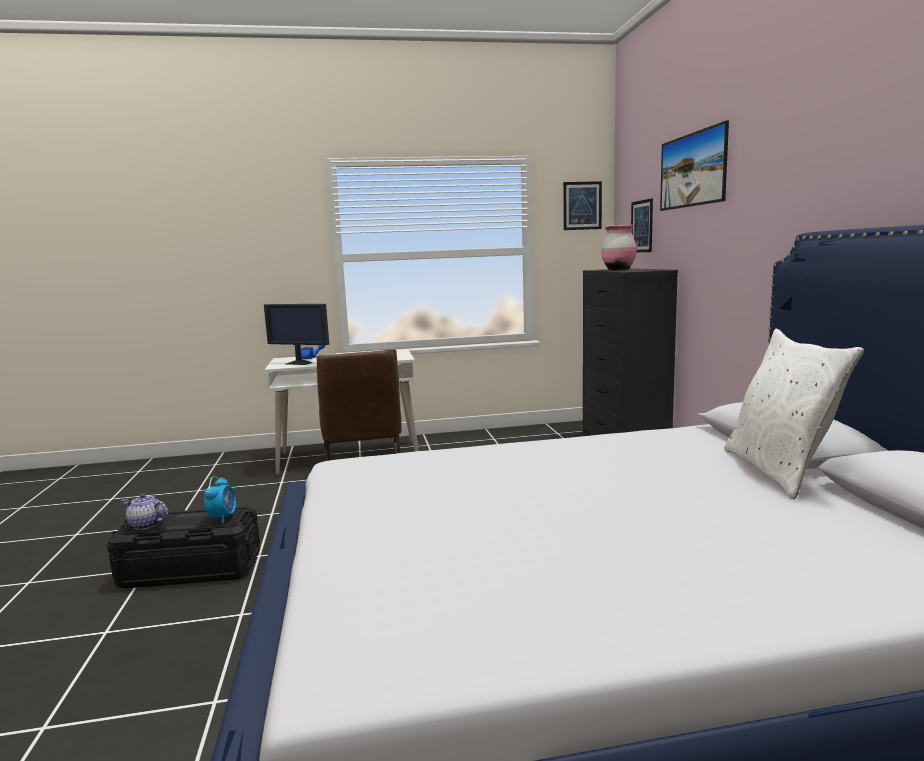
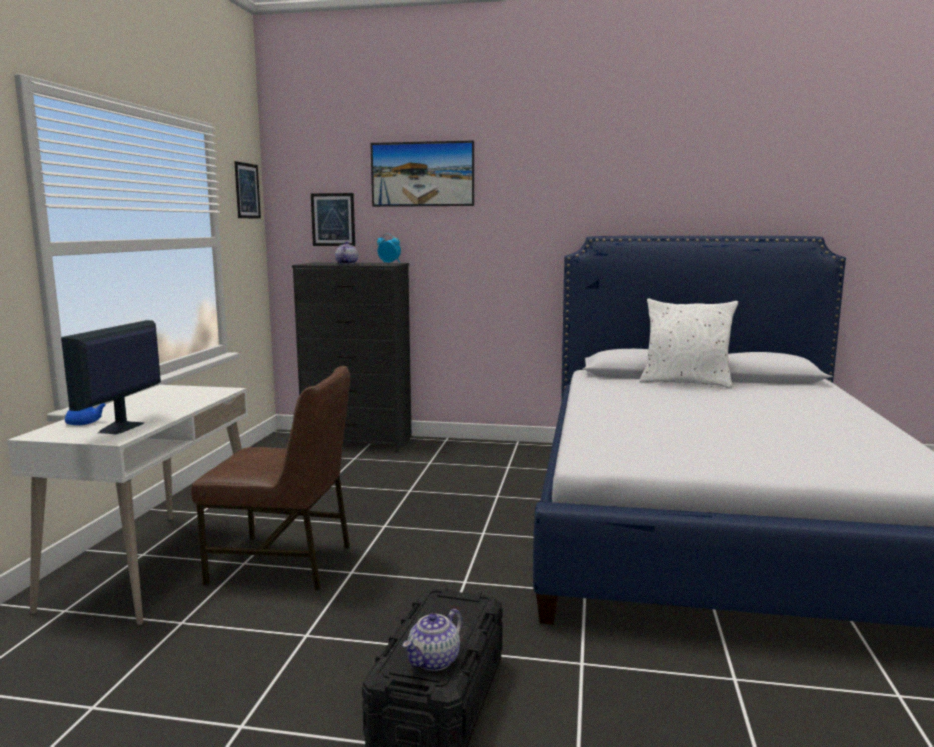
camera: 70 degrees left, 0 degrees up
(223, 517) = (458, 604): alarm clock -> alarm clock (389, 263)
(299, 363) = (121, 428): monitor -> monitor turned 150 degrees clockwise
(618, 270) = (346, 264): pink vase -> teapot

